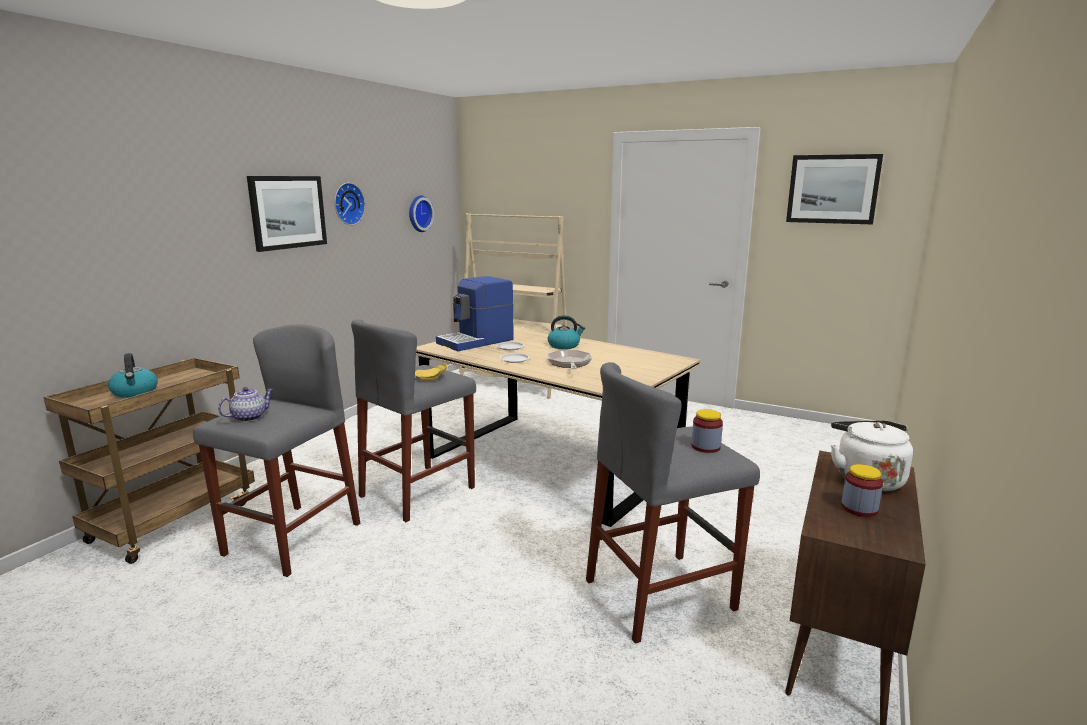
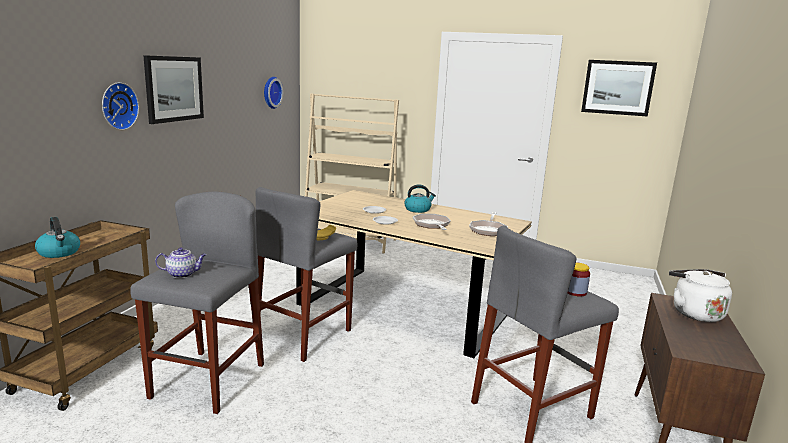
camera: 10 degrees left, 0 degrees up
(249, 417) = (183, 274): teapot -> teapot turned 45 degrees clockwise
(347, 204) = (219, 82): wall clock -> wall clock (117, 106)
(476, 341) = (342, 206): coffee machine -> none
(636, 370) = (488, 230): none -> frying pan
(859, 508) = (701, 335): jar -> none

